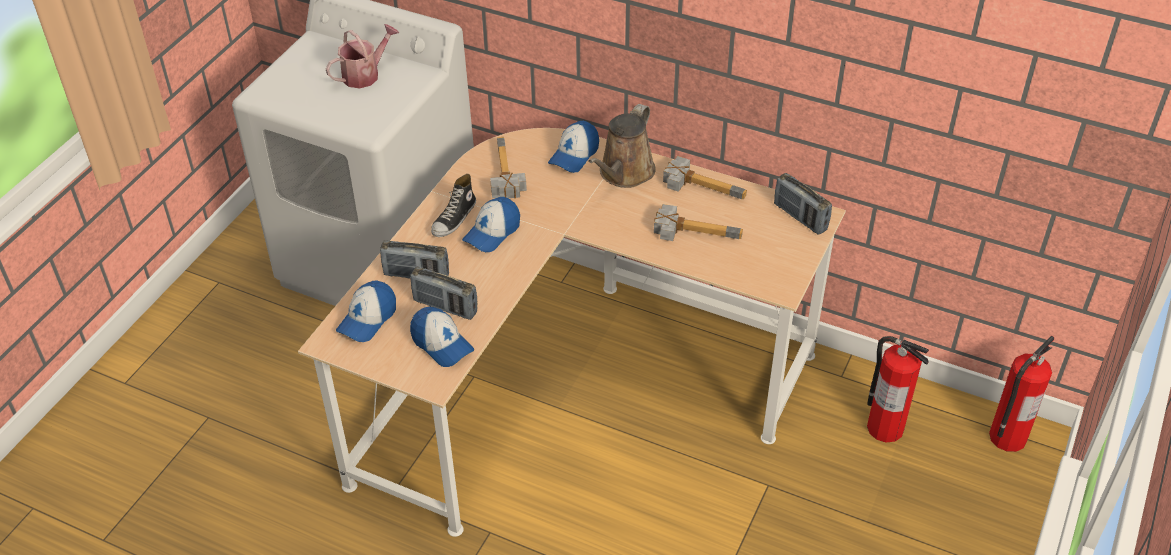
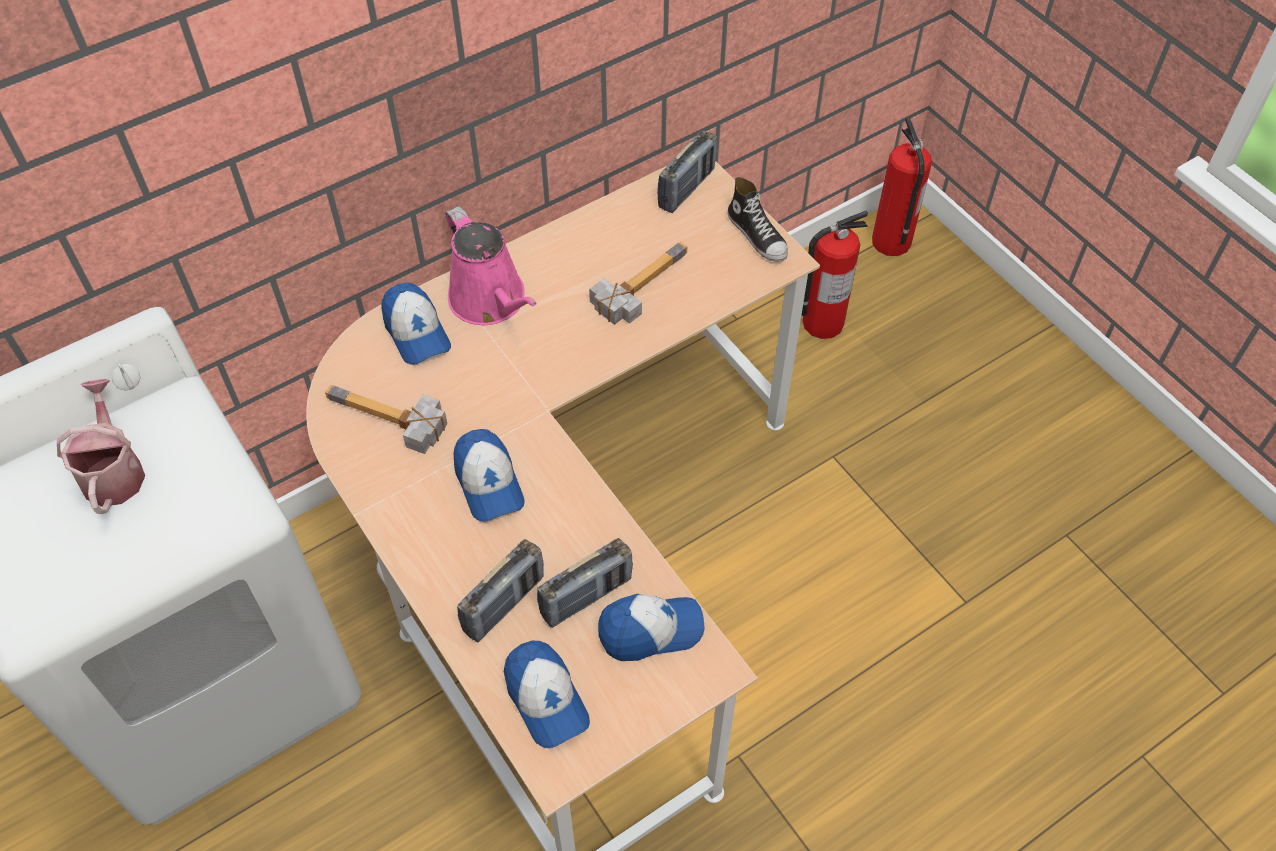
camera: 60 degrees left, 10 degrees up
(454, 219) = (430, 513): shoe -> shoe (757, 235)
(624, 173) = (491, 301): brown watering can -> pink watering can
(704, 184) = (569, 239): hammer -> none
(800, 217) = (686, 188): radio -> radio turned 45 degrees counterclockwise

